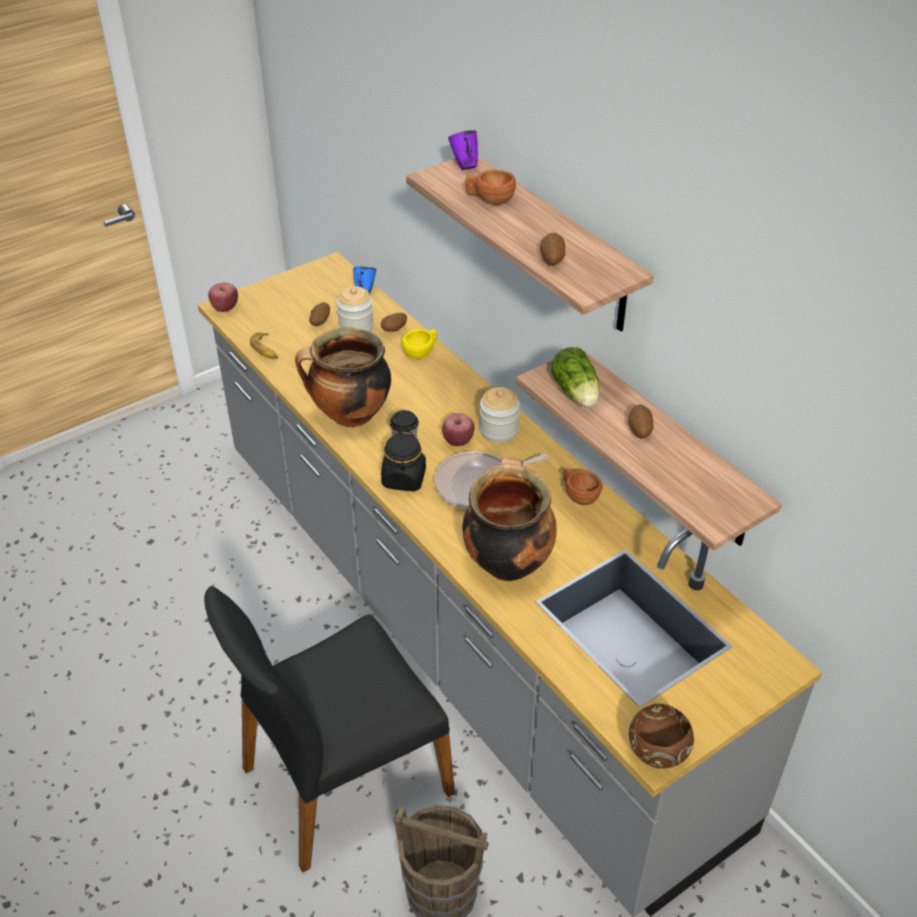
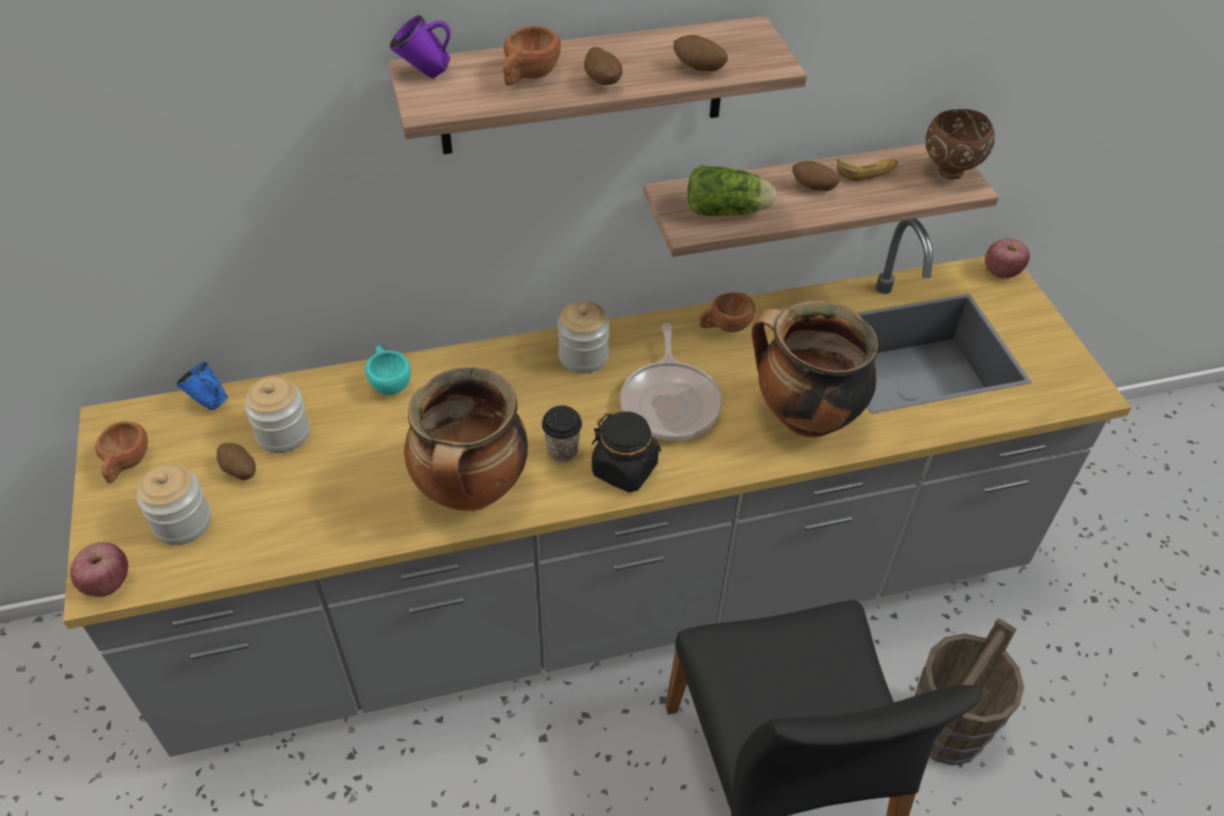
camera: 70 degrees left, 5 degrees up
(266, 350) = (257, 553): banana -> banana (867, 172)
(274, 316) = (182, 522): none -> jar
(304, 282) = (126, 465): none -> brown cup
(394, 330) = (321, 395): potato -> potato (603, 82)
(421, 352) = (389, 382): yellow cup -> turquoise cup
(458, 441) = (583, 398): apple -> apple (1001, 272)
(655, 757) = (1093, 392): brown bowl -> brown bowl (948, 173)

